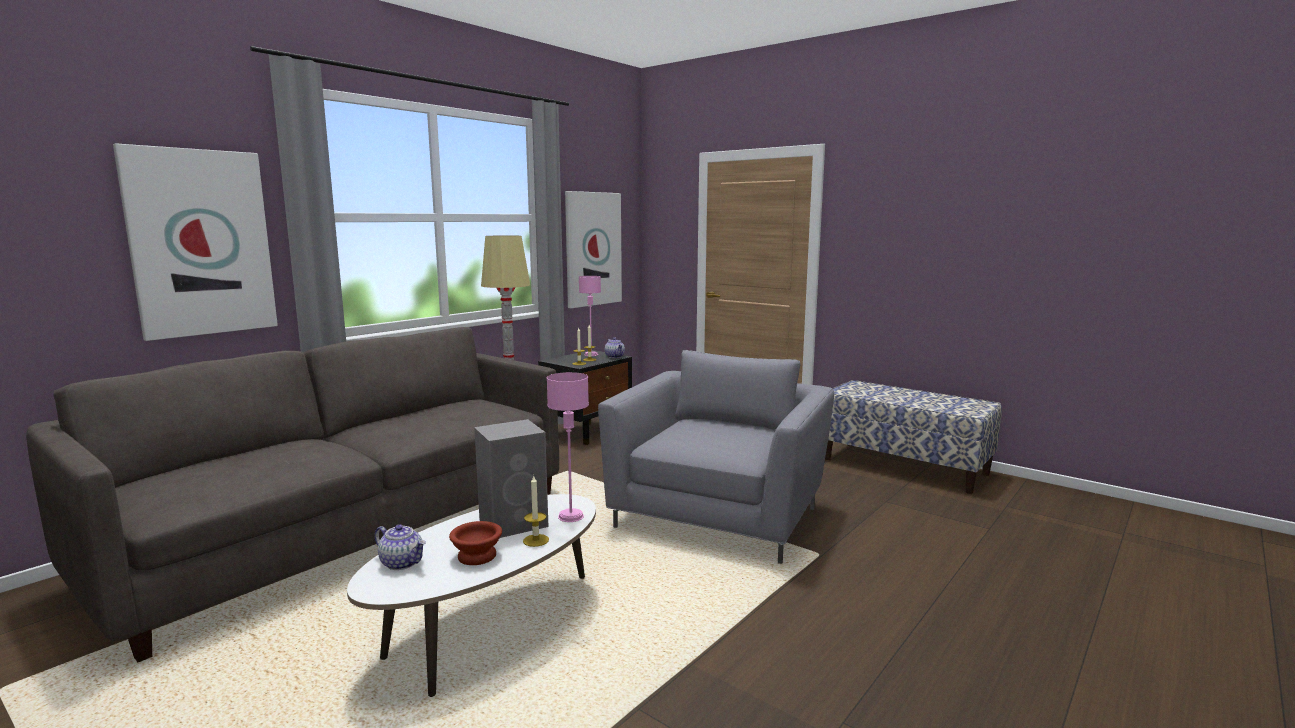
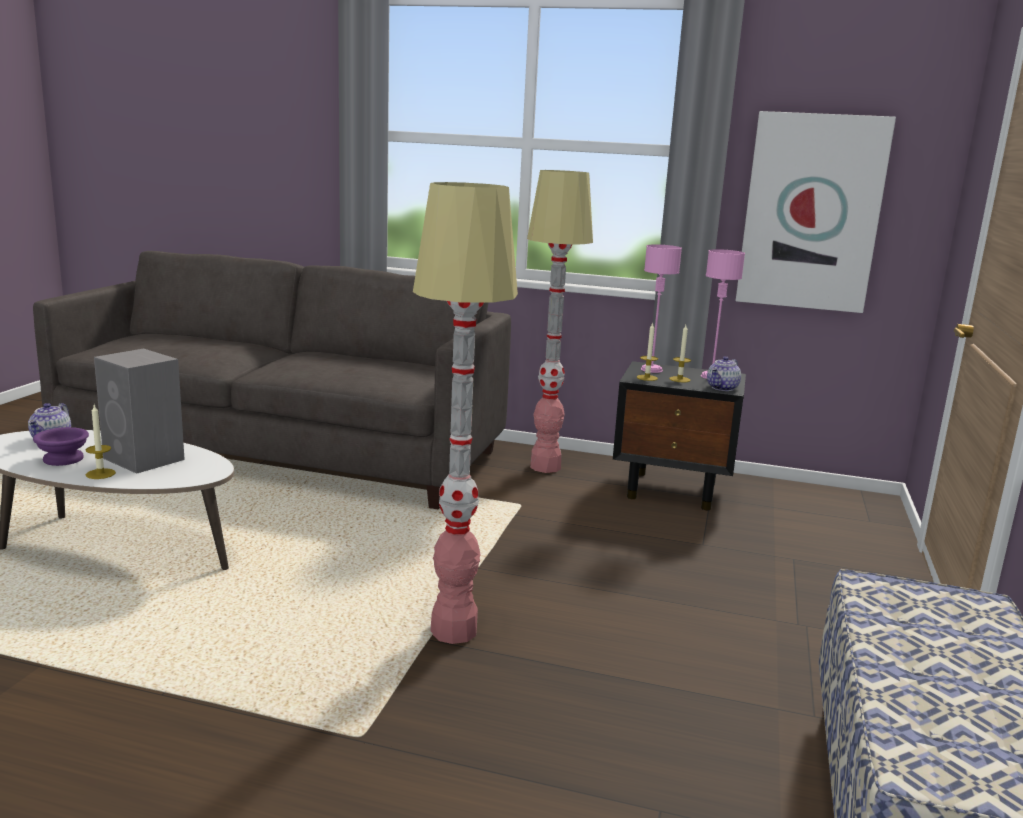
camera: 65 degrees right, 5 degrees up
(201, 243) = (285, 154): picture -> none
(477, 557) = (62, 459): brown bowl -> purple bowl
(571, 516) = (165, 478): pink table lamp -> pink table lamp (651, 370)
(719, 516) = (454, 630): grey armchair -> floor lamp

